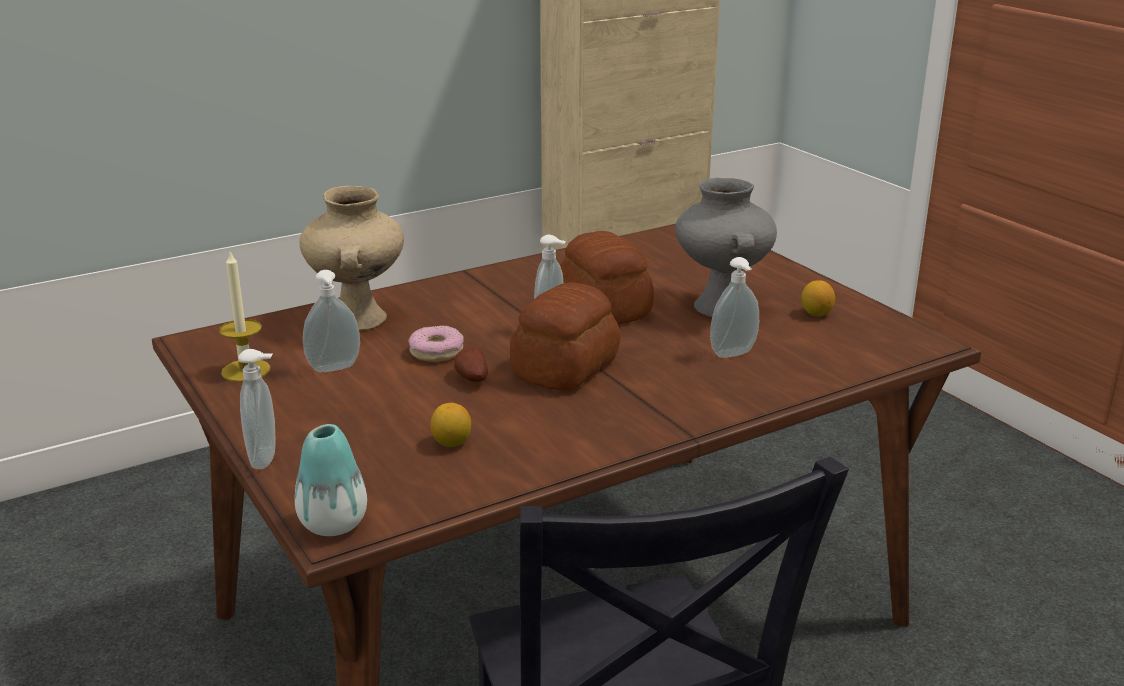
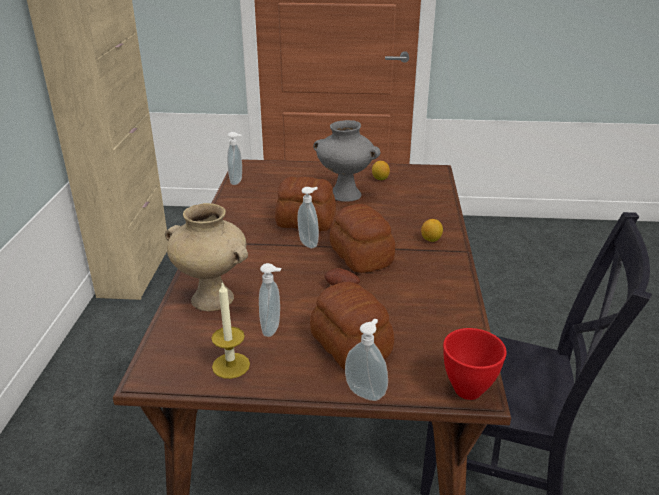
camera: 55 degrees left, 5 degrees up
(333, 524) = (468, 389): vase -> red bowl
(347, 422) = (350, 346): none -> bread
(436, 352) = (294, 287): donut -> none
(451, 443) = (410, 319): lemon -> lemon (431, 239)
(734, 354) = (398, 211): soap dispenser -> soap dispenser (237, 181)

